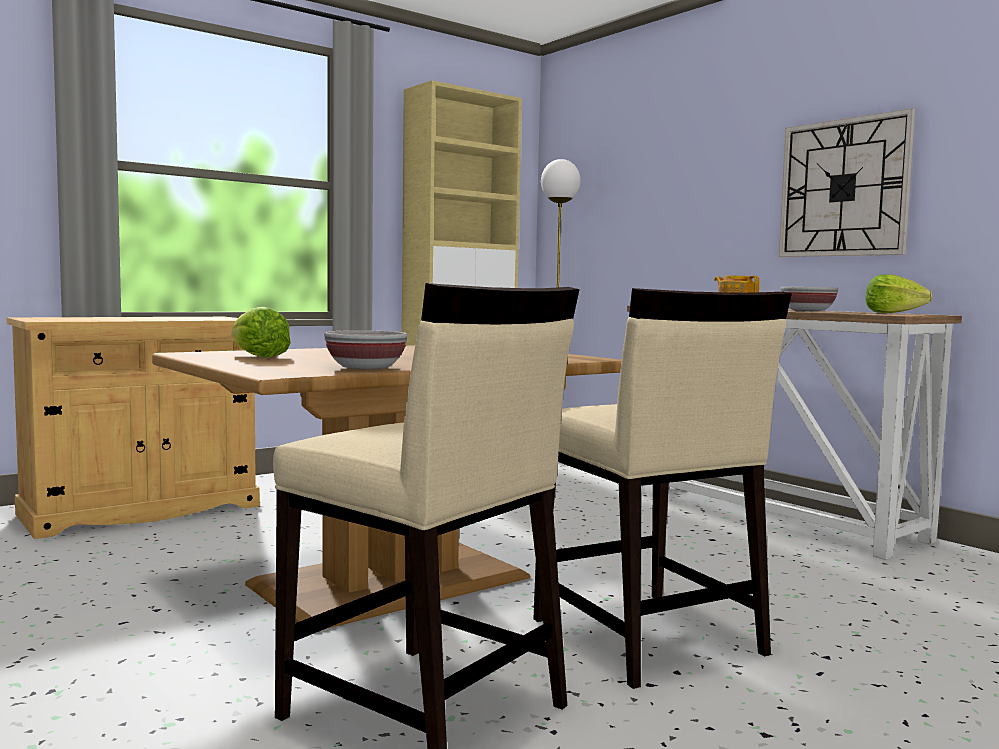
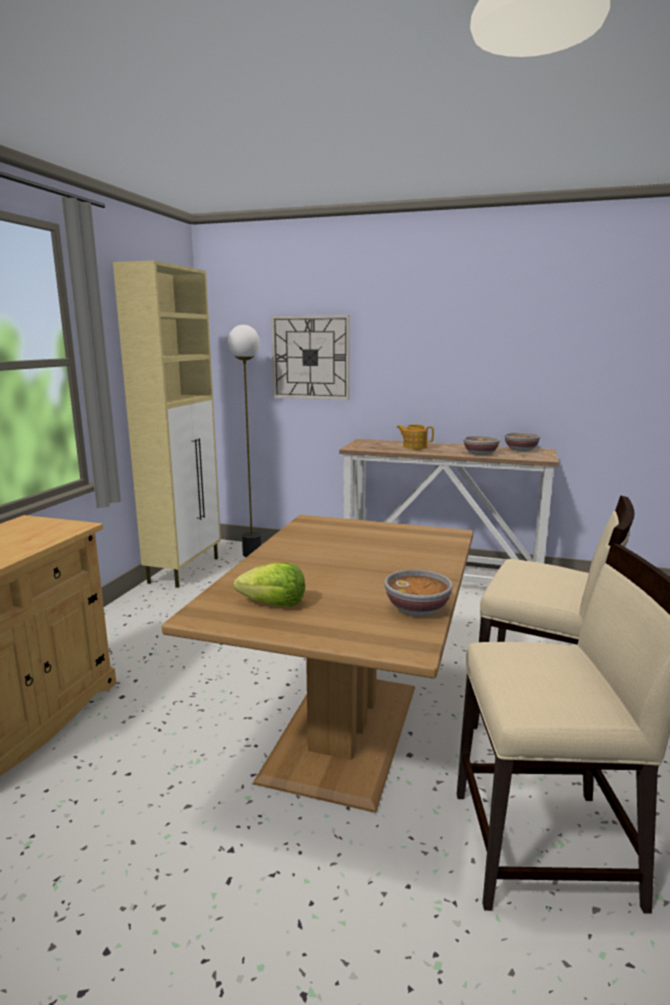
camera: 35 degrees left, 10 degrees up
(844, 188) = (475, 364): wall clock -> wall clock (310, 357)
(893, 313) = (520, 449): lettuce -> bowl

